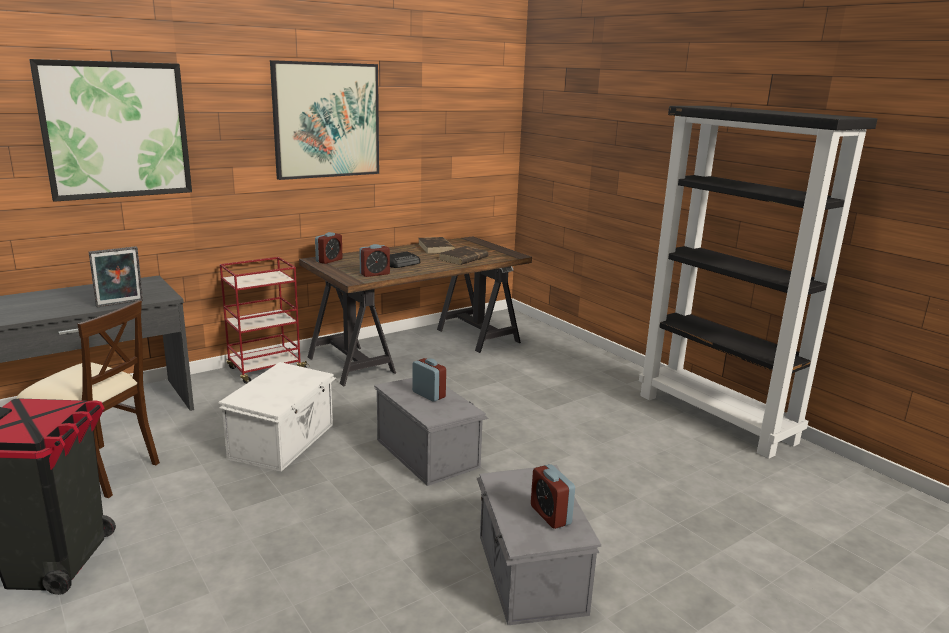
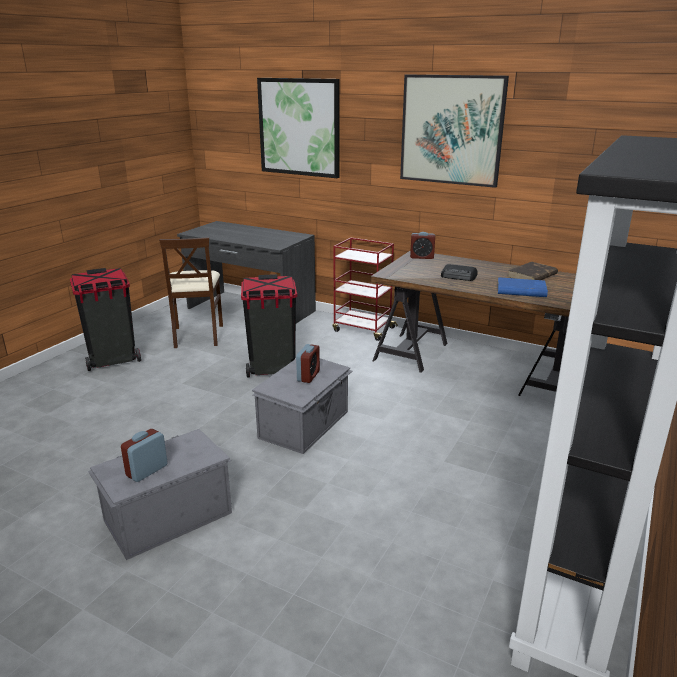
camera: 65 degrees right, 5 degrees up
(120, 304) = (252, 243): picture frame -> none
(284, 441) = (272, 369): white storage box -> black trash can
(374, 274) = (414, 275): alarm clock -> none
(463, 258) = (520, 291): brown book -> blue book

